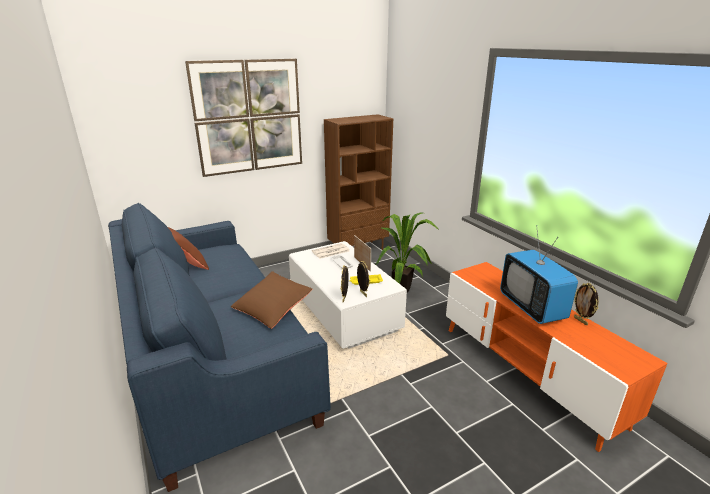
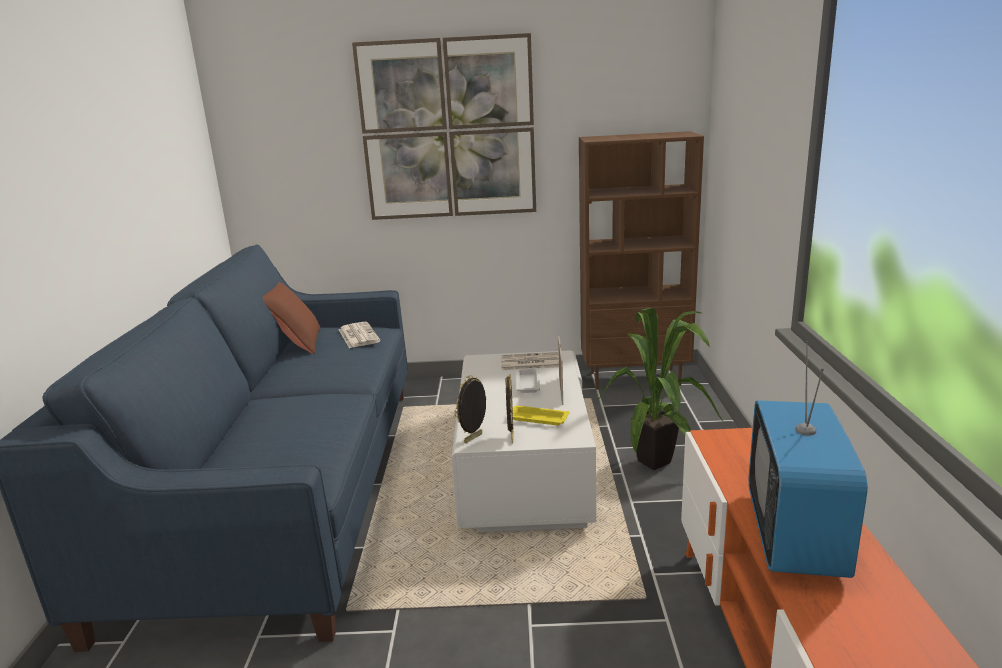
camera: 30 degrees right, 5 degrees down
(225, 253) = (358, 335): none -> newspaper
(272, 308) = (330, 422): brown pillow -> none
(581, 321) = (895, 596): picture frame -> none

